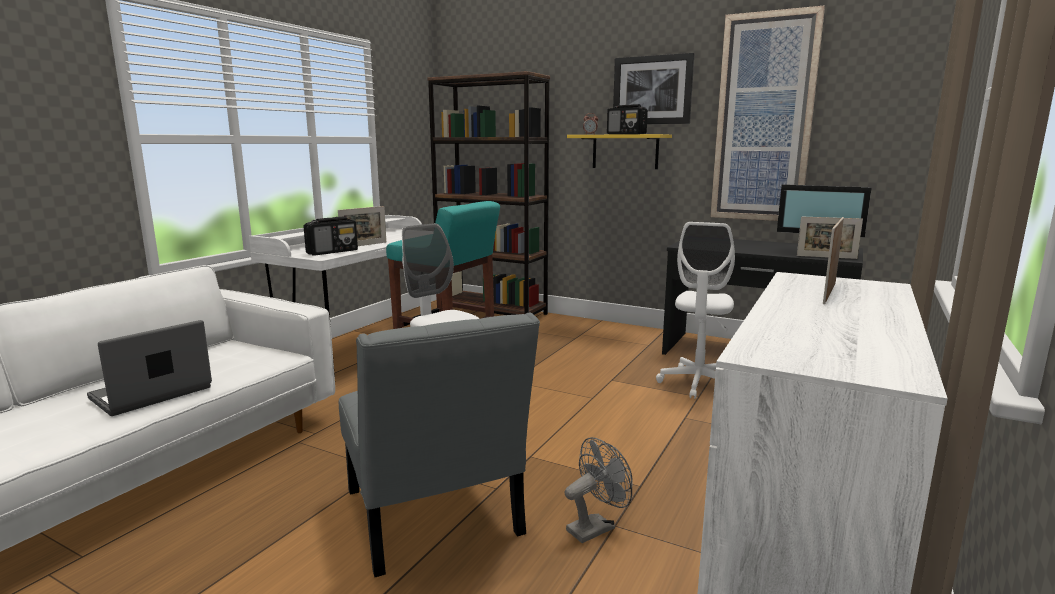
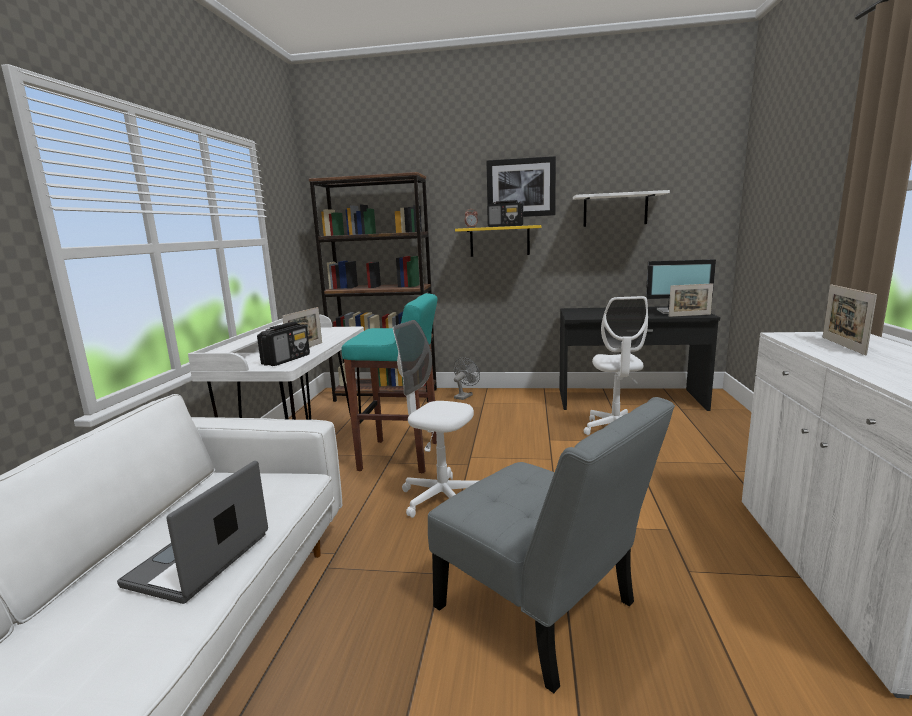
camera: 20 degrees left, 0 degrees up
(596, 527) = (677, 577): grey fan -> grey fan (465, 396)
(764, 119) = (615, 210): picture -> white shelf

